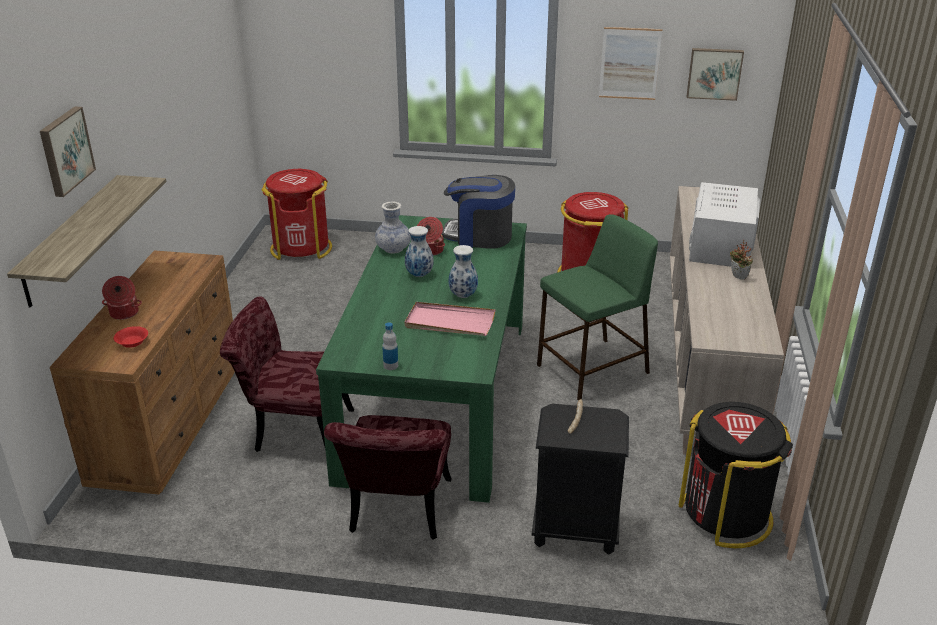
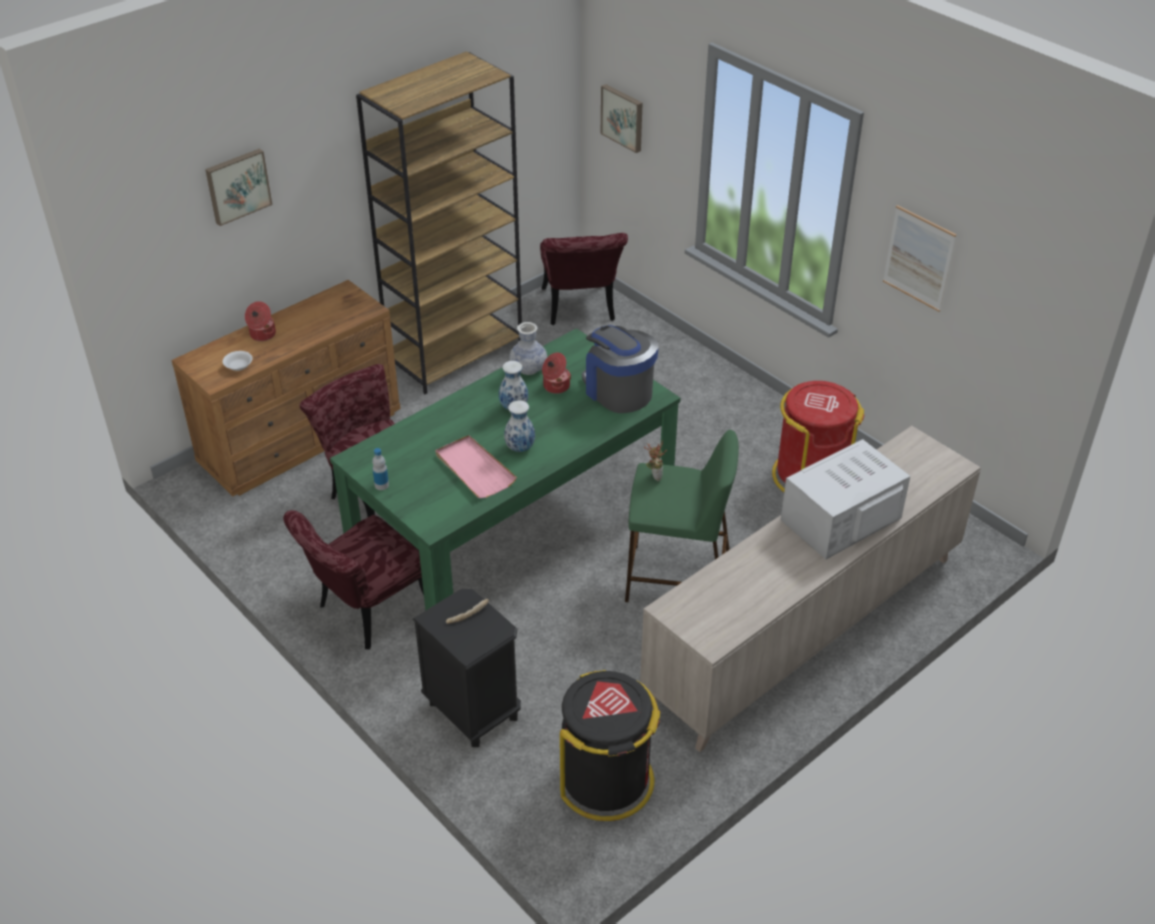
camera: 40 degrees right, 10 degrees up
(72, 240) = (231, 260): shelf -> none
(133, 343) = (239, 366): red bowl -> white bowl
(236, 311) = (455, 353): none -> brown bookcase
(301, 248) = (580, 310): red trash can -> red chair
(714, 73) = (1006, 311): picture -> picture (623, 117)
(737, 277) = (798, 563): potted plant -> potted plant (654, 476)

